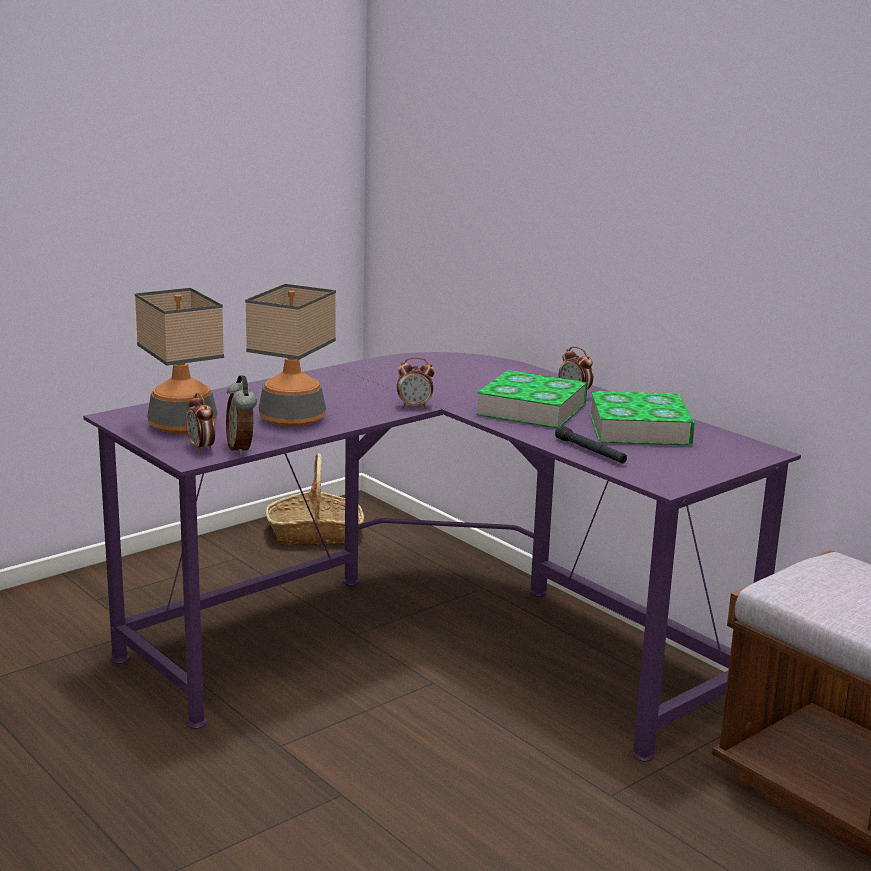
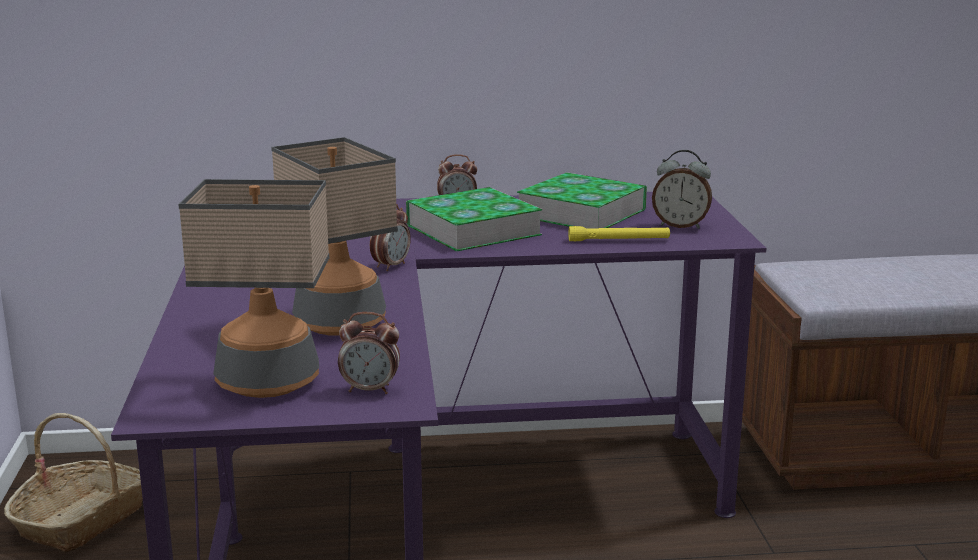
camera: 55 degrees left, 0 degrees up
(242, 449) = (405, 369): alarm clock -> alarm clock (680, 225)
(590, 451) = (619, 240): black flashlight -> yellow flashlight

